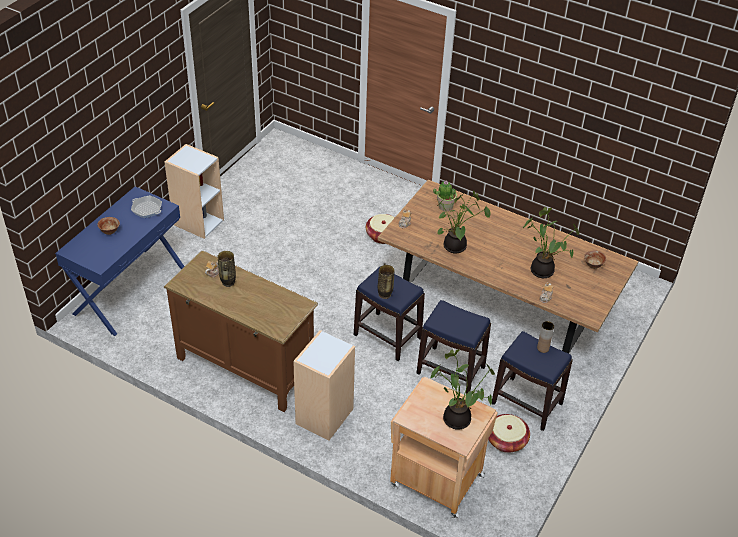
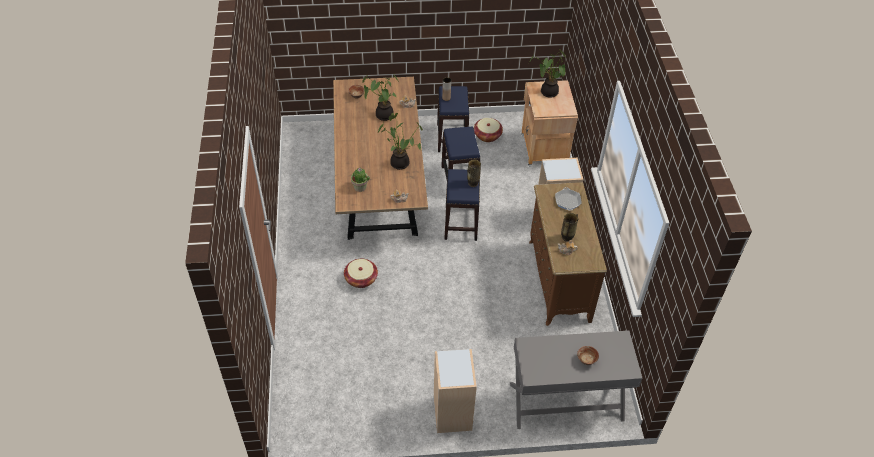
camera: 125 degrees left, 5 degrees up
(129, 290) = (566, 402): blue console table -> grey console table
(147, 209) = (540, 355): frying pan -> frying pan (567, 201)

